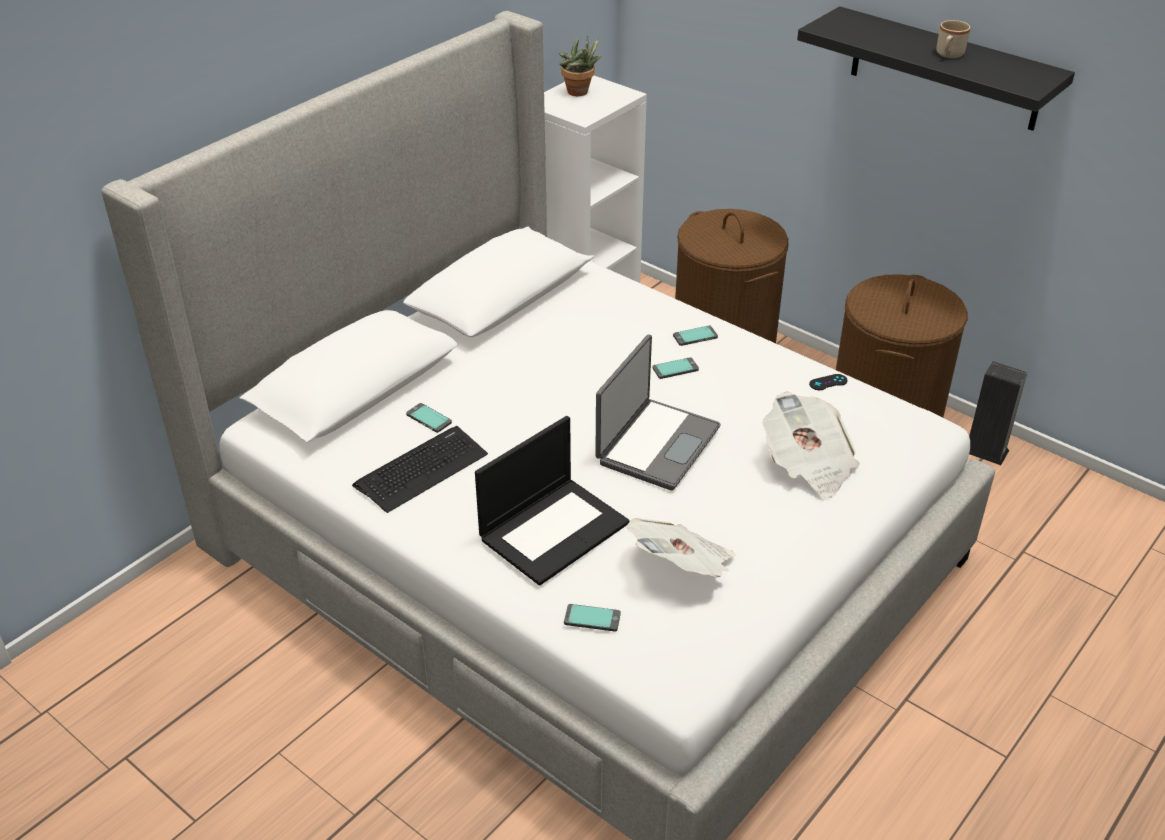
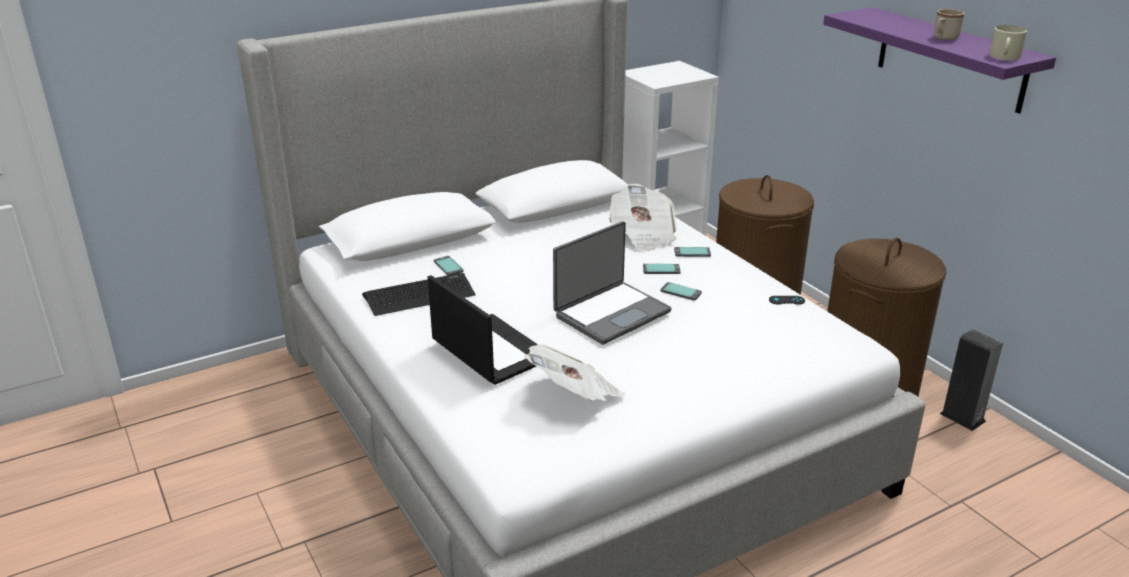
camera: 20 degrees right, 10 degrees down
(554, 529) = (489, 349): laptop -> laptop turned 105 degrees counterclockwise
(579, 93) = (666, 70): potted plant -> none
(592, 618) = (477, 412): phone -> phone (681, 292)
(808, 465) = (731, 350): newspaper -> newspaper (642, 236)
(945, 69) = (950, 59): black shelf -> purple shelf
(1027, 80) = (1004, 57): none -> beige mug

